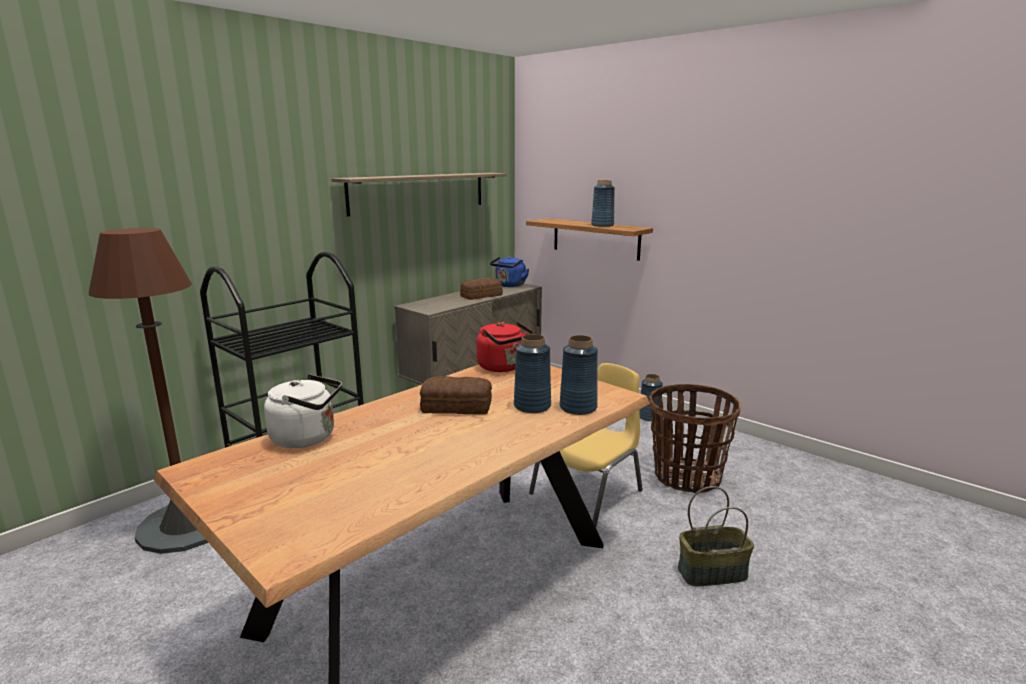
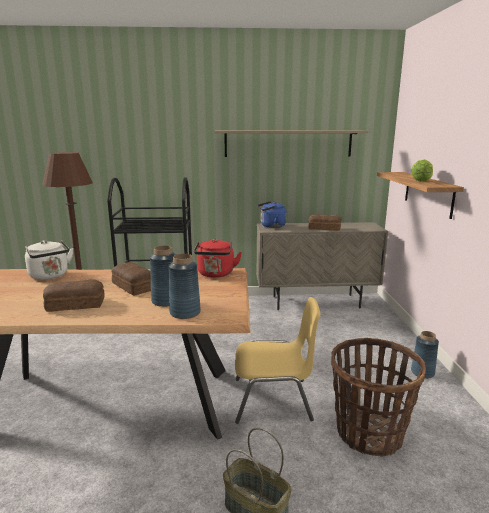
camera: 45 degrees right, 0 degrees up
(449, 447) = (75, 304): none -> bread
(509, 285) = (364, 225): blue kettle -> blue kettle (271, 226)
(602, 225) = (422, 180): blue vase -> lettuce

